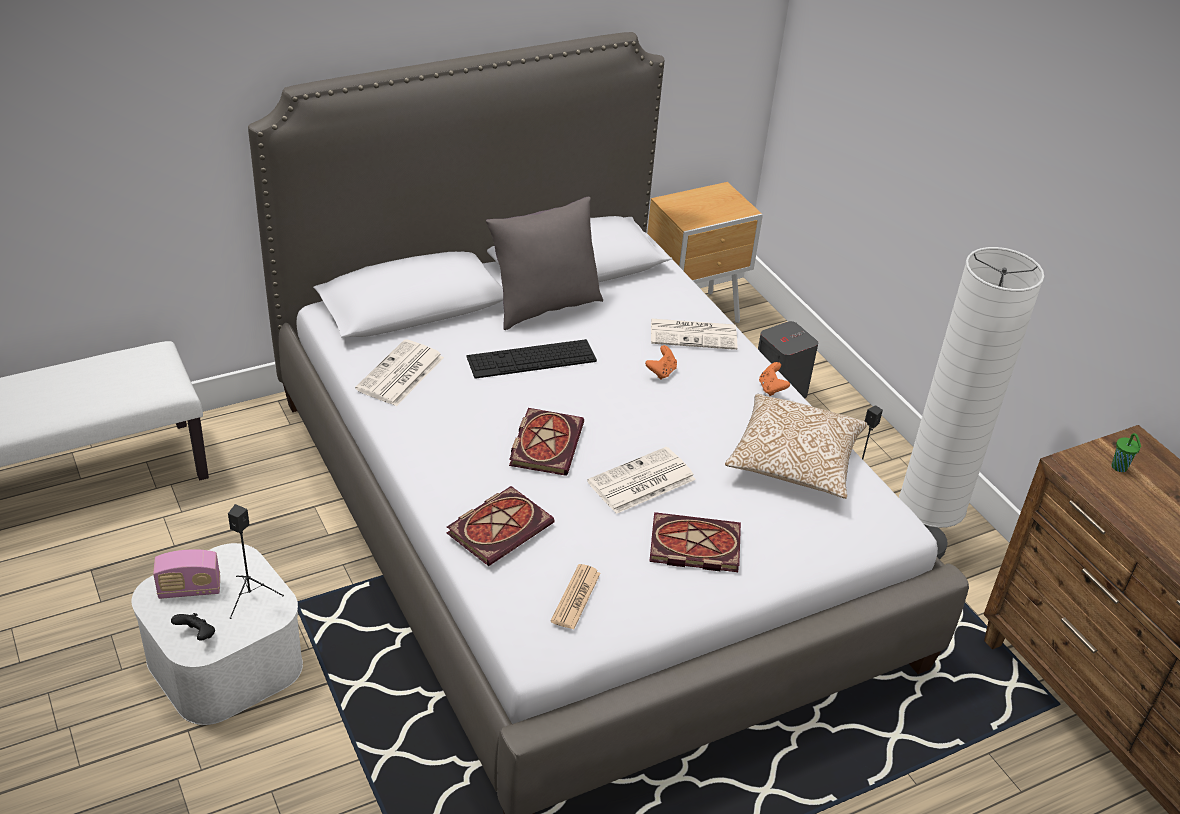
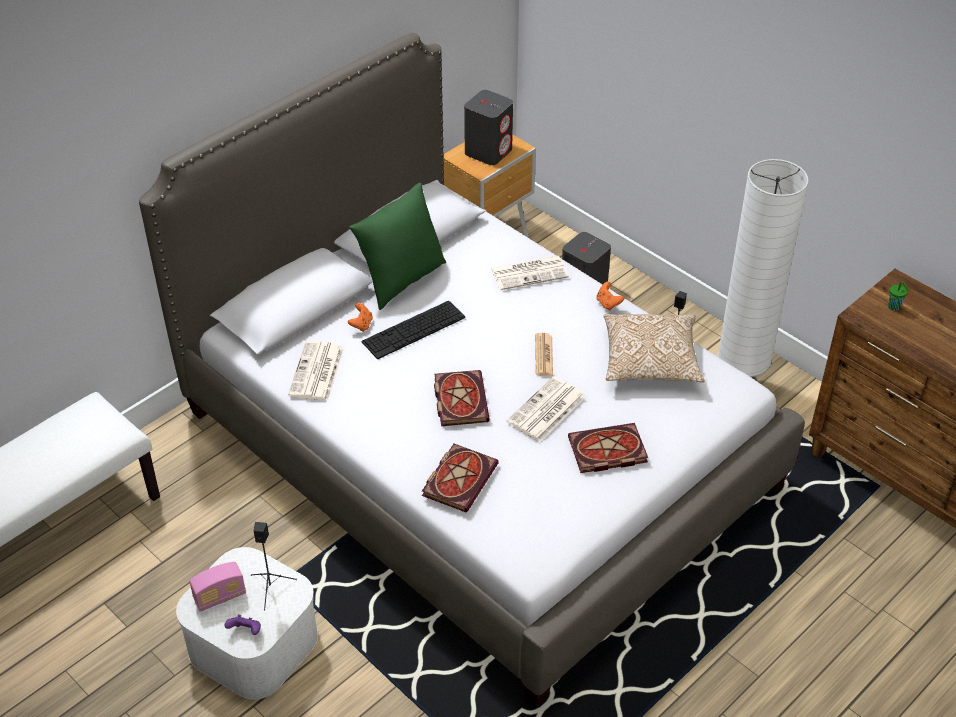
camera: 15 degrees left, 5 degrees up
(197, 635) = (246, 631): black game controller -> purple game controller
(544, 307) = (401, 280): grey pillow -> green pillow
(576, 597) = (541, 517): newspaper -> newspaper (544, 355)
(661, 372) = (519, 313): orange game controller -> orange game controller (361, 325)
(707, 205) = (488, 151): none -> grey speaker

